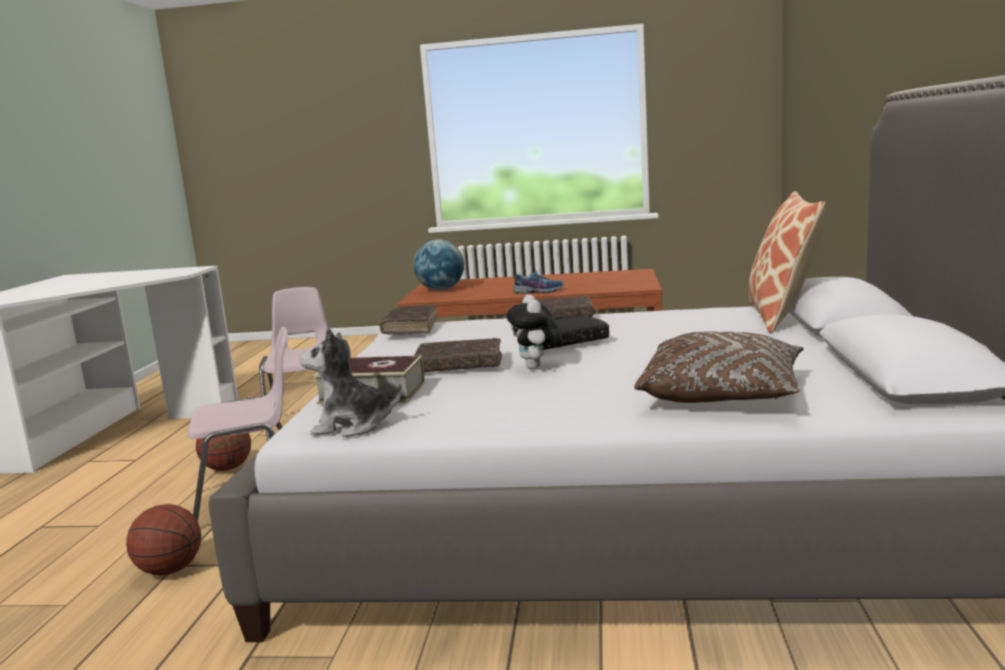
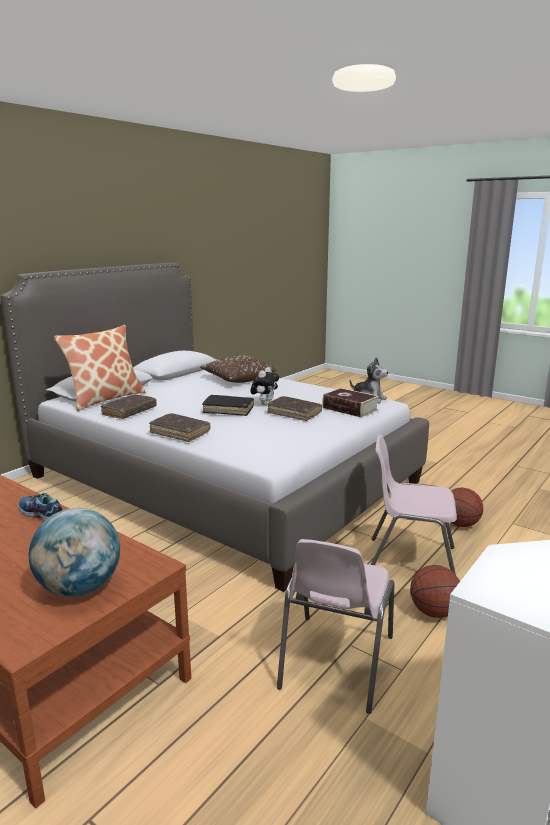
camera: 150 degrees left, 5 degrees up
(410, 328) = (277, 451): brown book -> brown book (129, 412)

